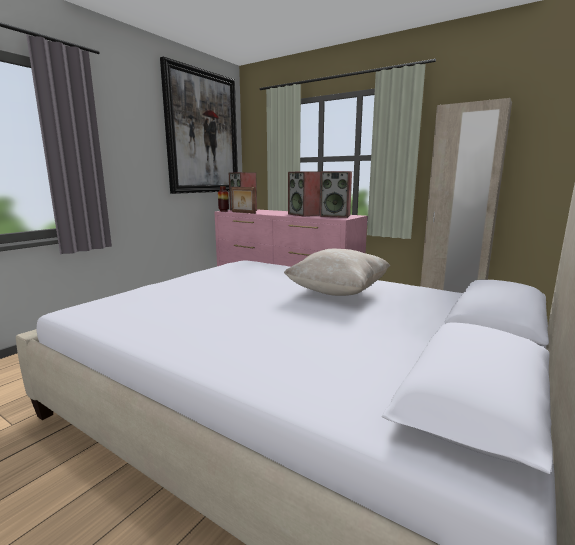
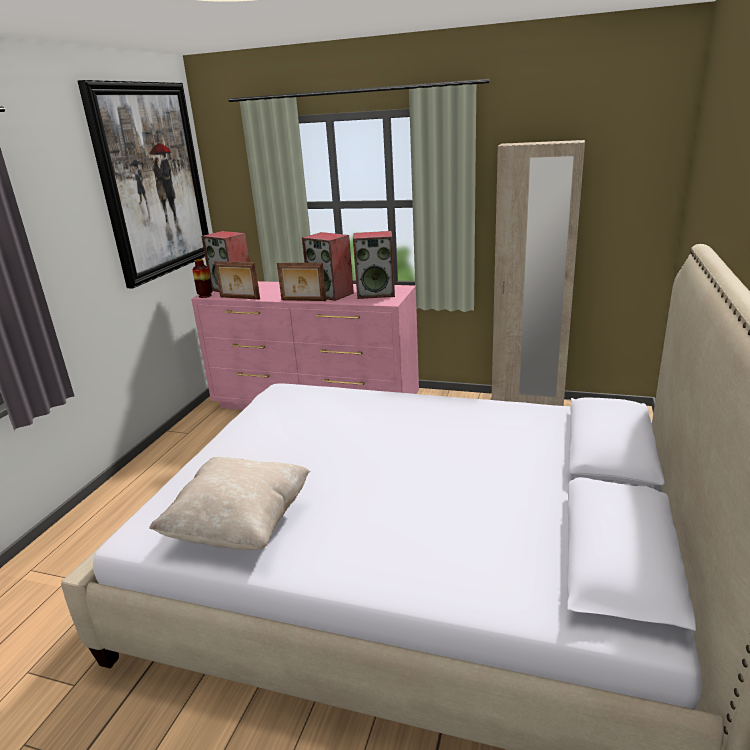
camera: 15 degrees left, 10 degrees up
(282, 215) = (303, 300): none -> picture frame
(338, 292) = (434, 433): beige pillow -> beige pillow (240, 526)

